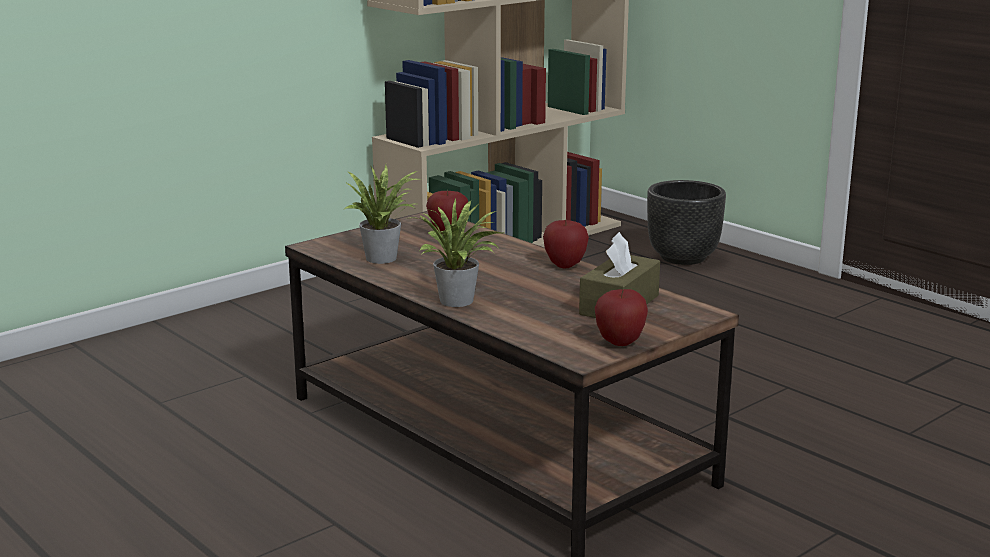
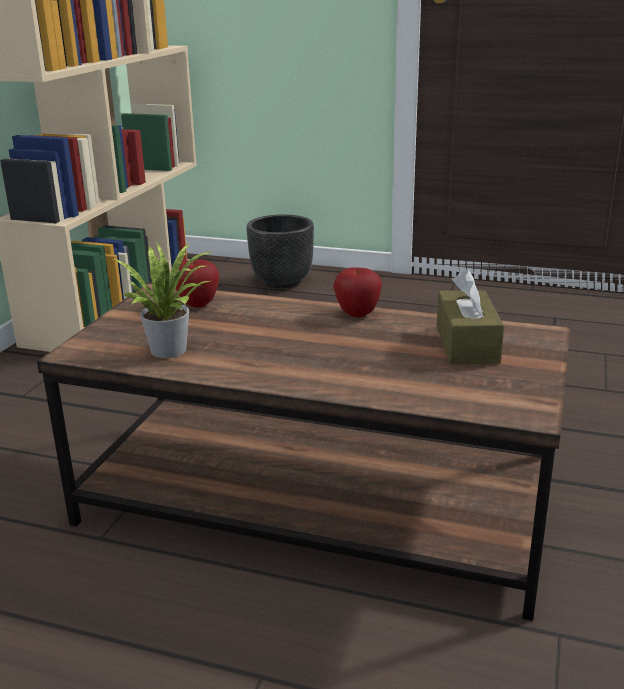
camera: 30 degrees left, 5 degrees up
(459, 302) = (320, 382): potted plant -> none
(620, 342) = (532, 385): apple -> none

